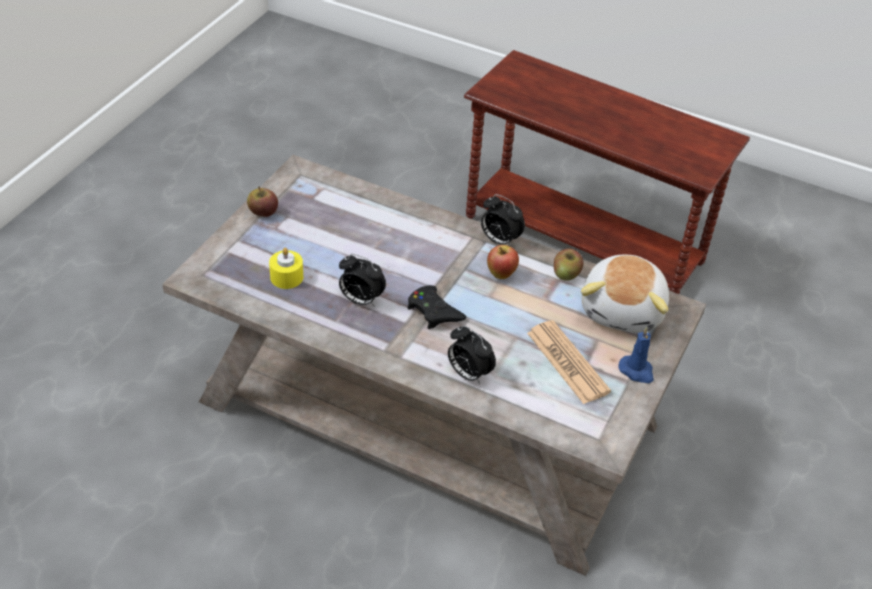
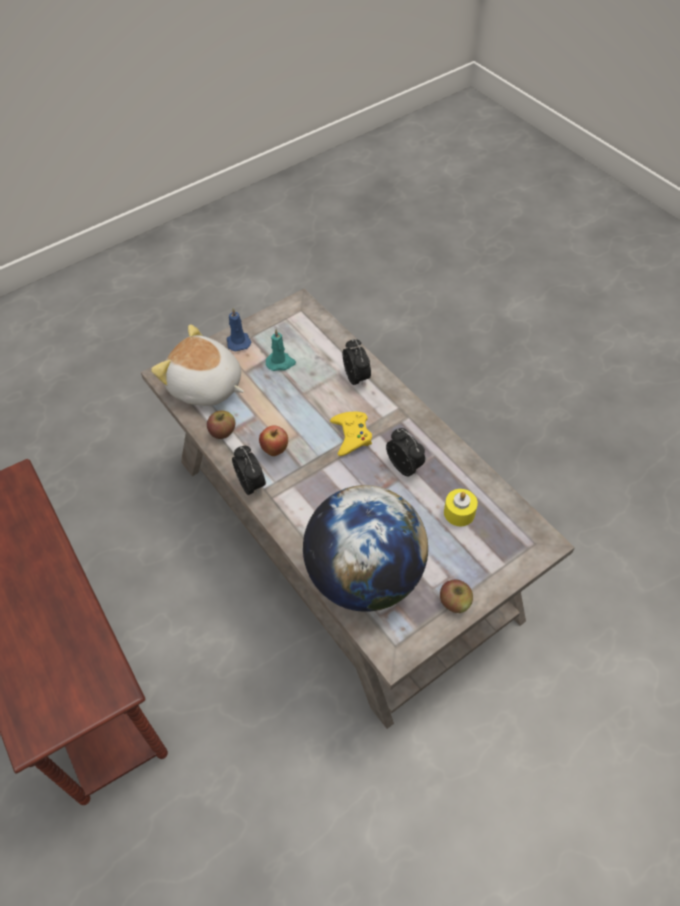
camera: 150 degrees left, 10 degrees up
(350, 207) = (364, 576): none -> globe
(434, 311) = (351, 435): black game controller -> yellow game controller
(567, 362) = (281, 363): newspaper -> turquoise candle
(624, 310) = (205, 387): plush toy -> plush toy turned 105 degrees counterclockwise

